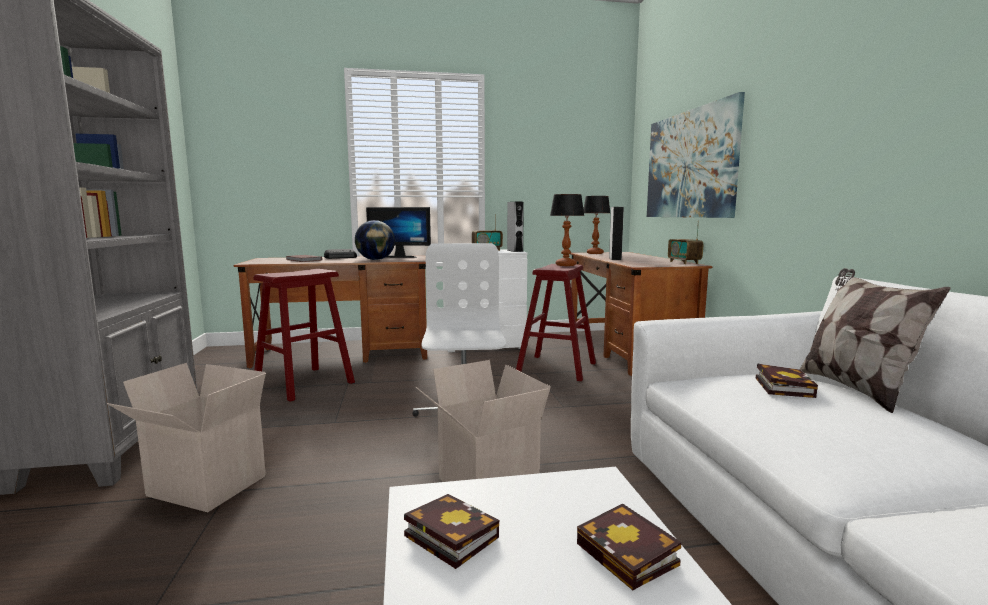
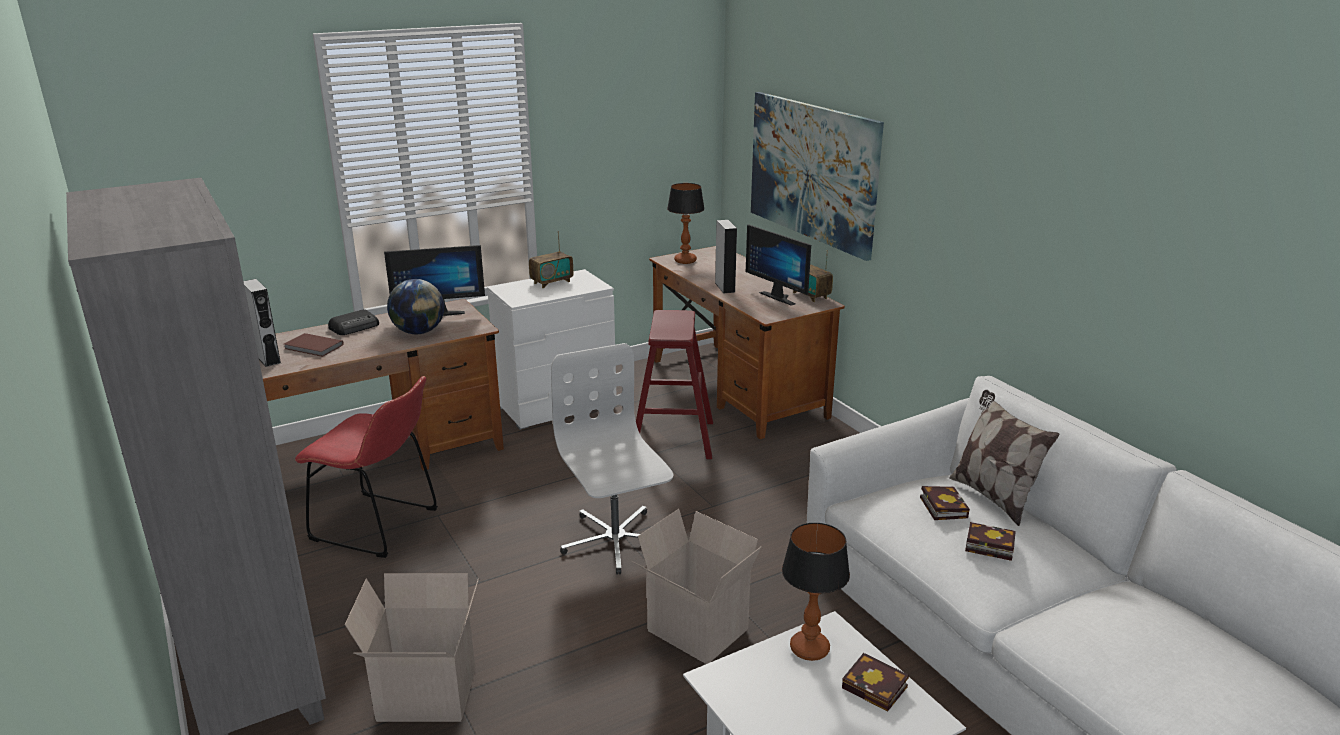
camera: 20 degrees left, 15 degrees up
(304, 383) = (380, 526): red stool -> red chair
(447, 535) = (757, 704): book -> book (987, 545)
(515, 251) = (592, 282): grey speaker -> grey speaker (267, 358)
(566, 265) = (677, 316): table lamp -> table lamp (810, 649)
(658, 262) = (781, 297): none -> monitor

